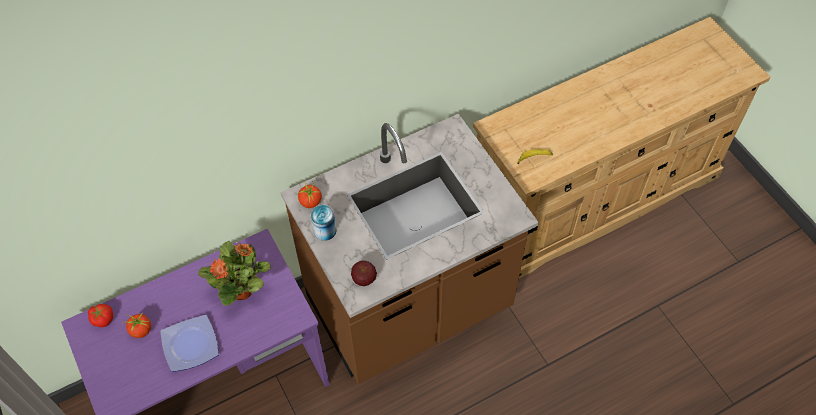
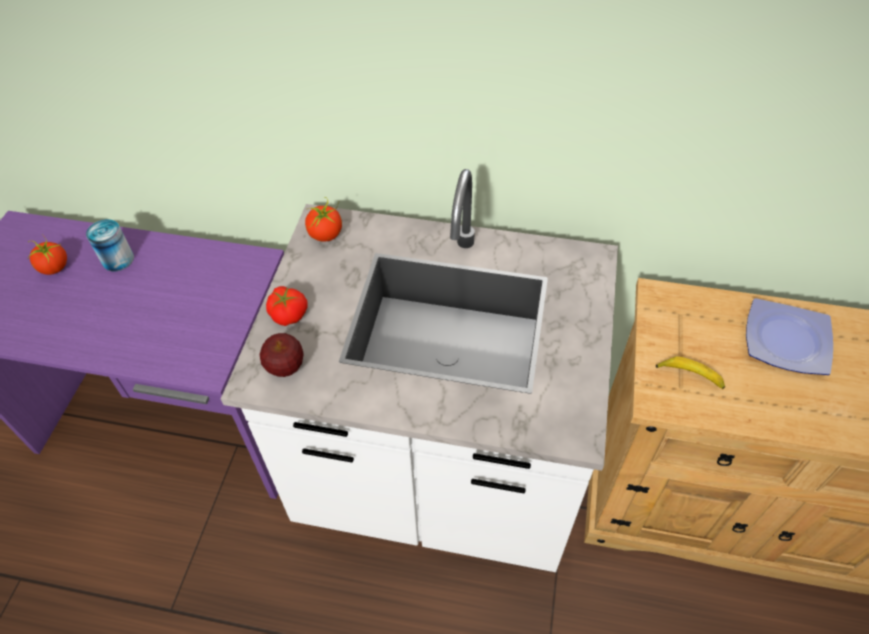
camera: 40 degrees right, 5 degrees down
(103, 318) = (40, 232): tomato -> tomato (289, 313)
(191, 344) = (77, 316): plate -> plate (788, 340)
(242, 290) = (187, 296): potted plant -> none
(325, 230) = (305, 277): can -> can (118, 259)
(409, 307) = (437, 479): brown counter -> white counter

